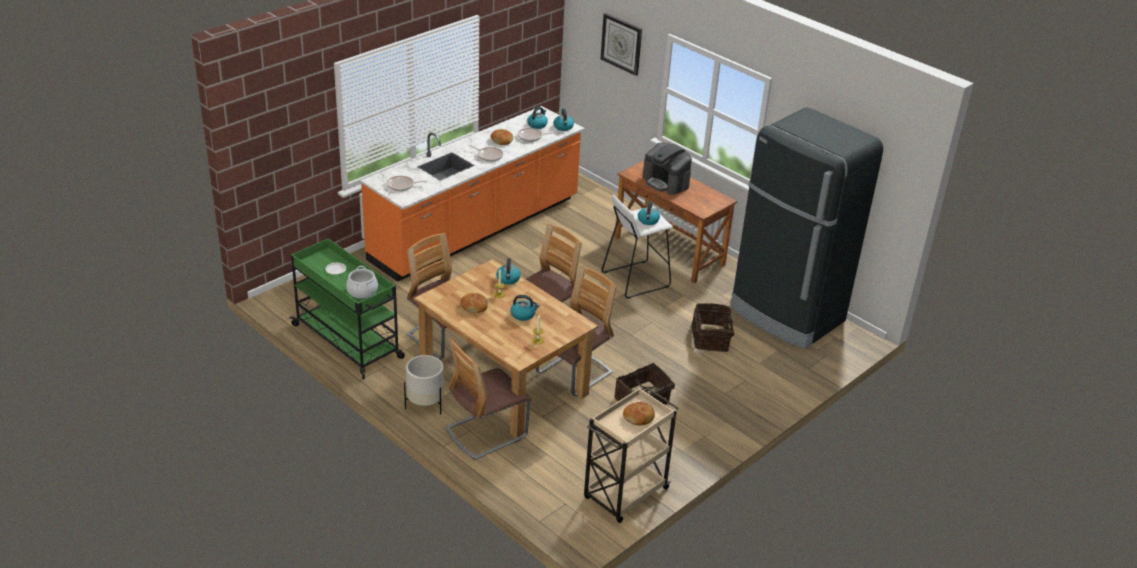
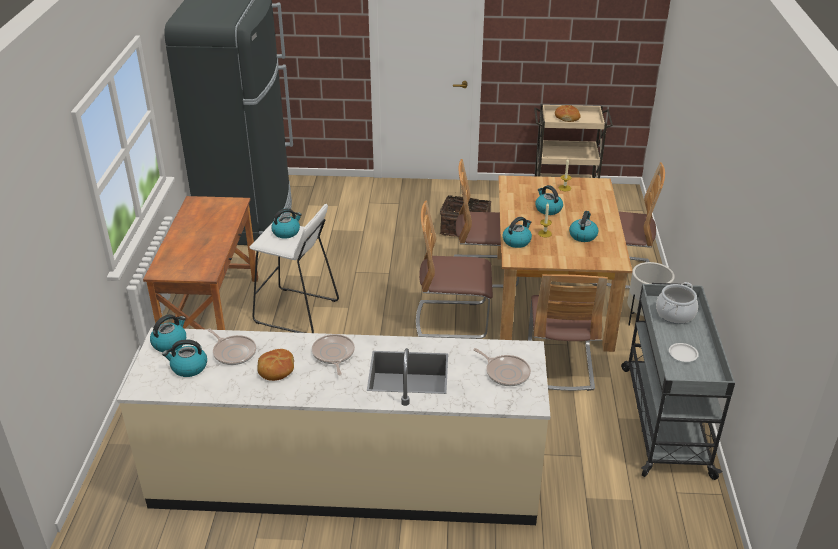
camera: 130 degrees left, 0 degrees up
(348, 342) = (665, 419): green cart -> grey cart
(474, 306) = (583, 235): bread -> kettle
(476, 230) = (346, 478): orange counter -> beige counter
(621, 44) = (48, 208): wall clock -> none
(666, 182) = (197, 244): coffee machine -> none
(711, 338) = (335, 236): basket -> none

